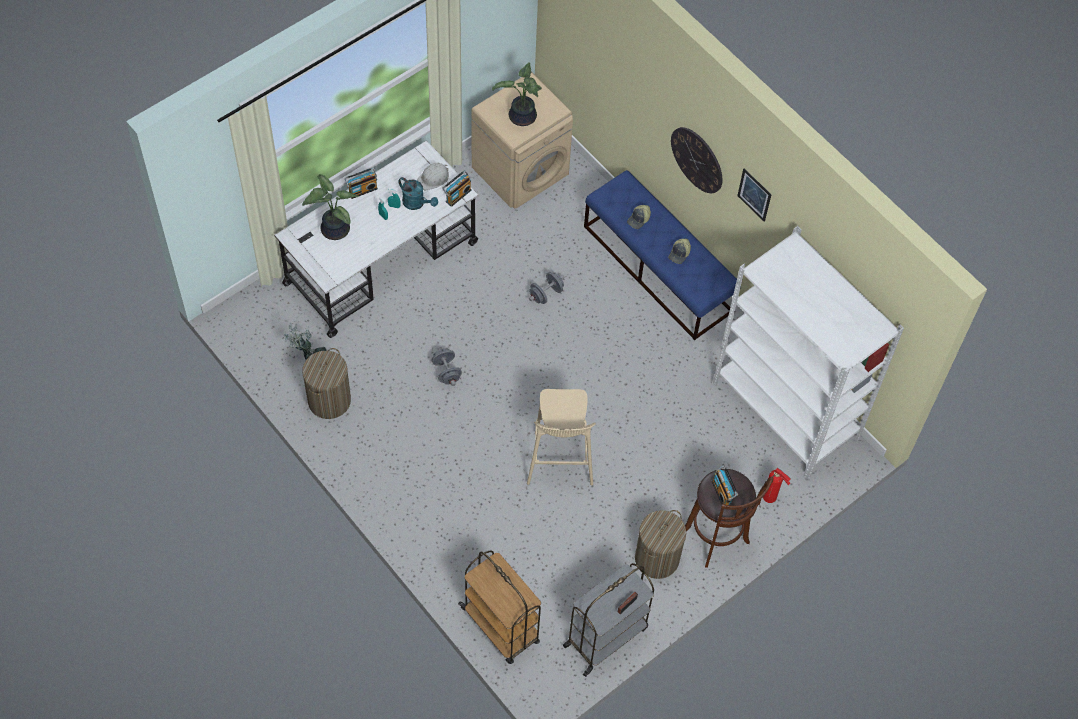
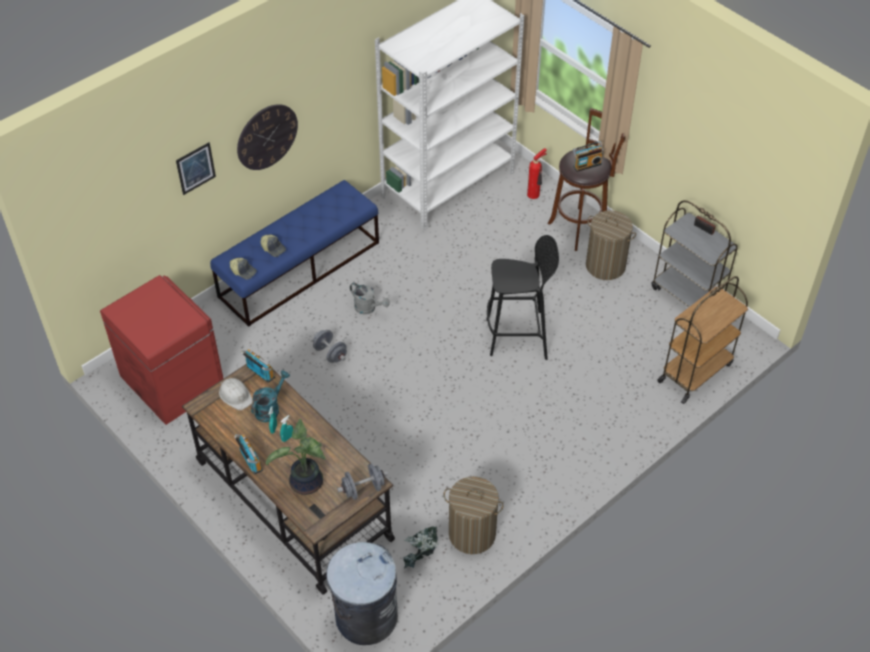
camera: 90 degrees left, 10 degrees down
(259, 315) = (365, 616): none -> grey trash can
(380, 263) = (293, 500): white desk -> brown desk
(446, 372) = (428, 431): grey dumbbell -> grey dumbbell (363, 489)
(521, 118) = (165, 314): potted plant -> none
(523, 170) = (173, 379): beige washing machine -> red washing machine
(559, 460) = (518, 336): beige stool -> black stool
(603, 327) = (368, 308): none -> grey watering can
(679, 254) = (314, 219): cap -> cap (243, 271)
(754, 194) = (326, 80): picture -> picture (195, 168)

